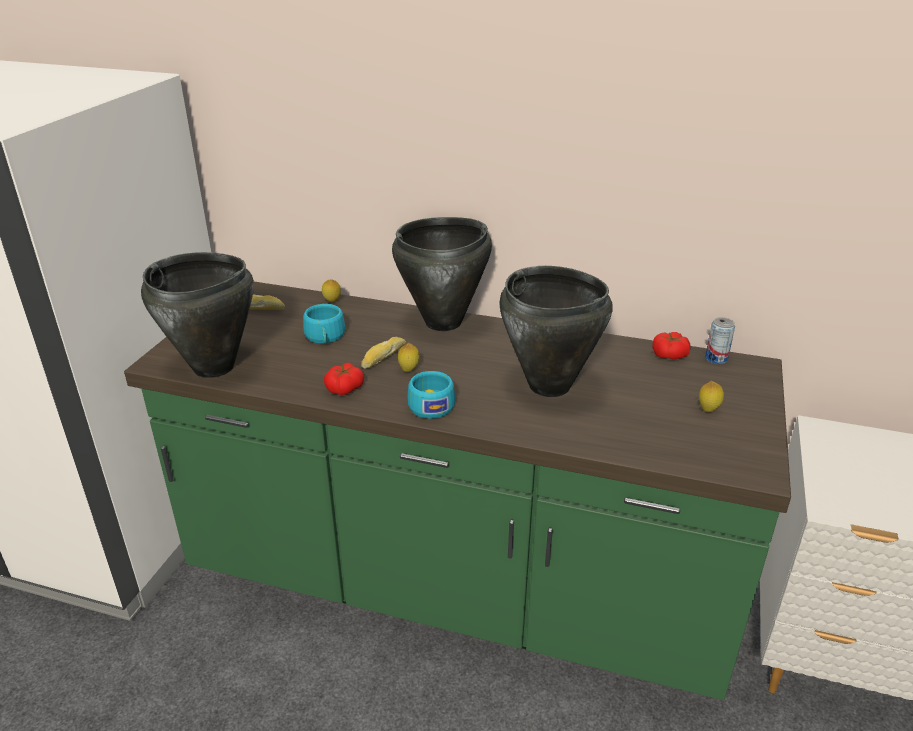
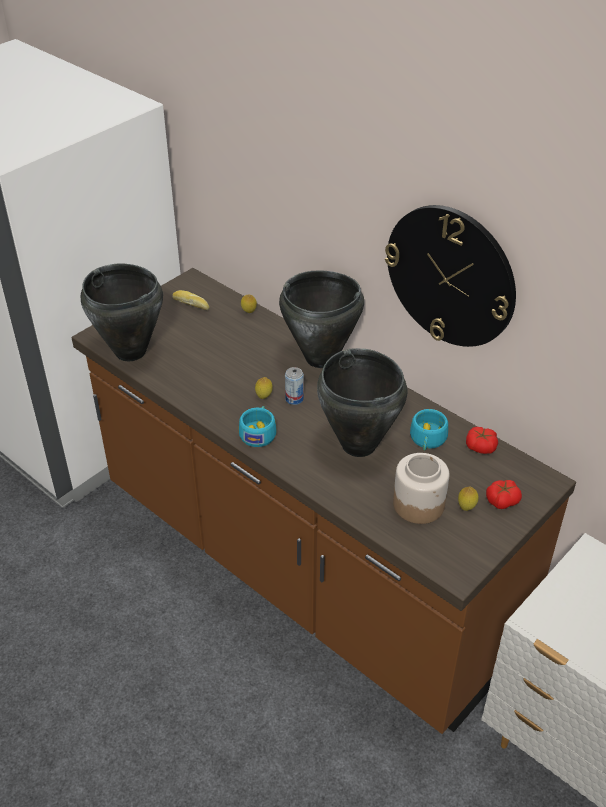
camera: 25 degrees right, 10 degrees up
(325, 338) = (222, 347): turquoise cup -> turquoise cup (427, 440)
(344, 388) = (208, 399): tomato -> tomato (502, 500)
(383, 357) = (252, 379): bread -> none
(456, 588) = (302, 569): green counter -> brown counter
(601, 168) = (450, 276): none -> wall clock
(660, 420) = (419, 504): none -> jar
(716, 358) = (517, 463): can -> can (294, 399)

